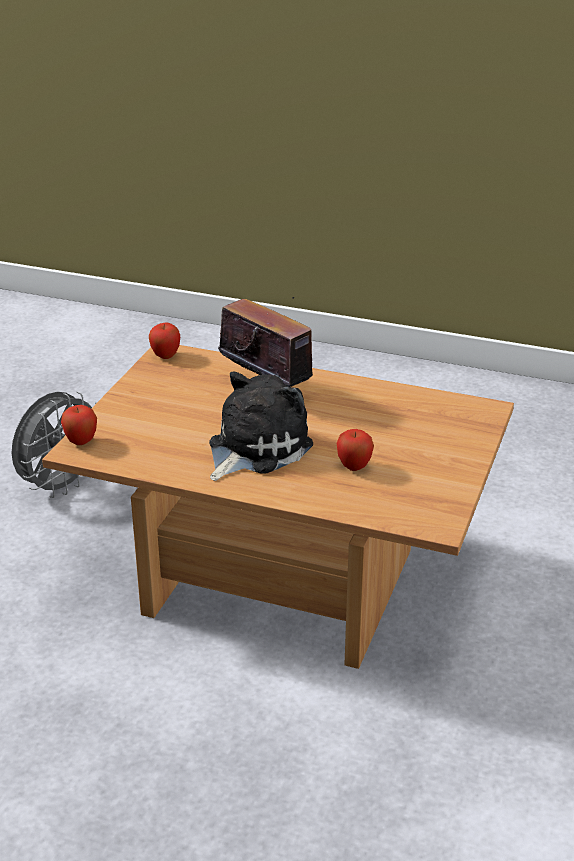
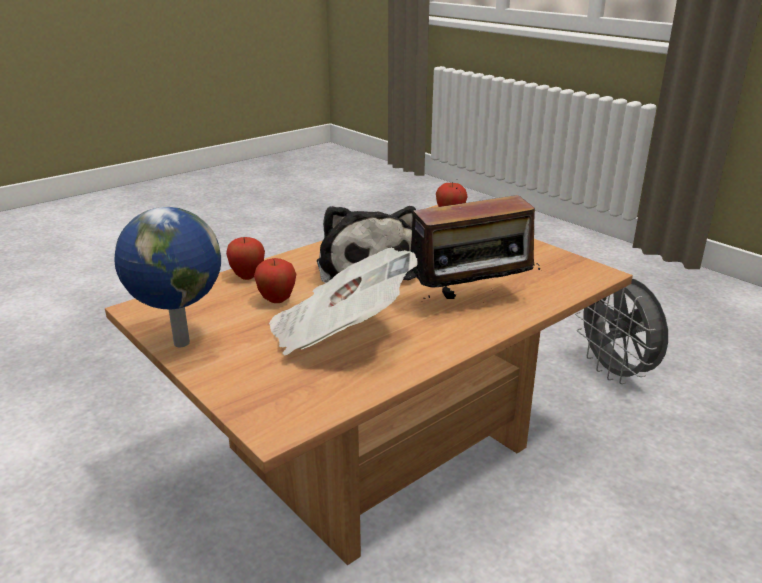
camera: 120 degrees right, 5 degrees down
(165, 356) = (587, 270): apple -> apple (248, 276)
(371, 424) = (338, 334): none -> newspaper
(458, 480) = (179, 343): none -> globe

